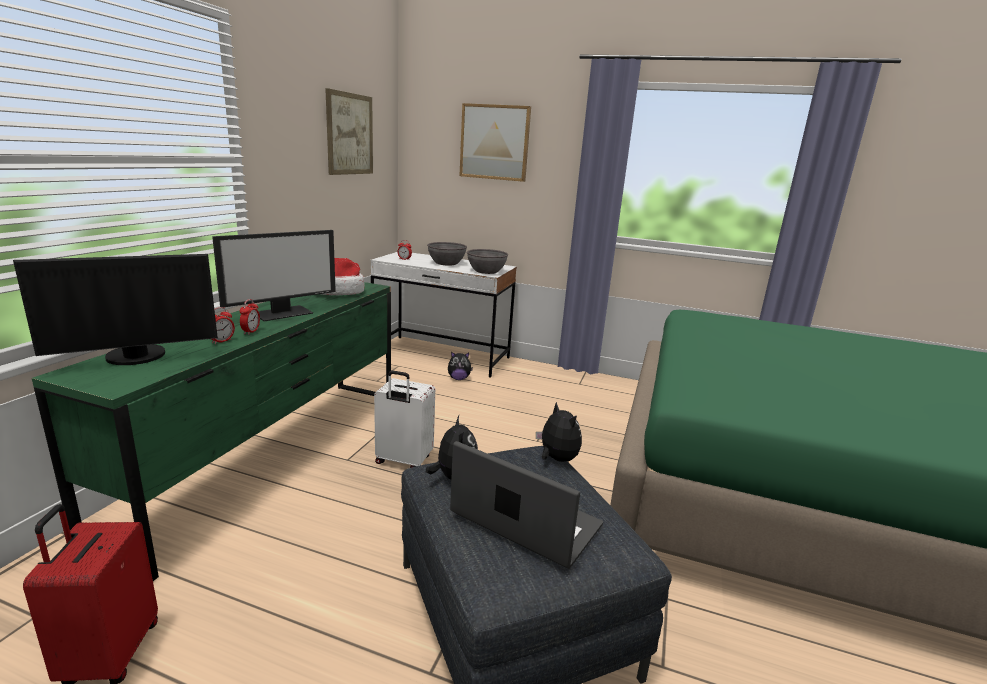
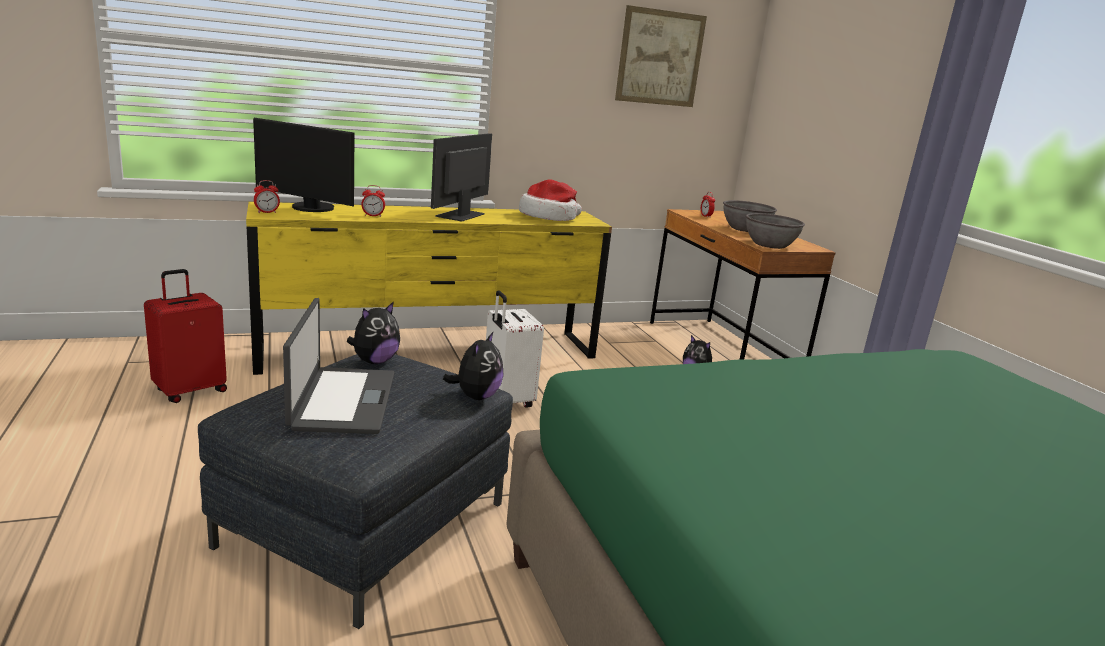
camera: 50 degrees right, 0 degrees up
(251, 332) = (405, 217): alarm clock -> alarm clock (267, 212)
(274, 456) = (431, 352): green dresser -> yellow dresser
(283, 313) = (461, 215): monitor -> monitor turned 105 degrees clockwise
(441, 356) = (720, 351): white desk -> brown desk
(494, 142) = (847, 73): picture -> none

